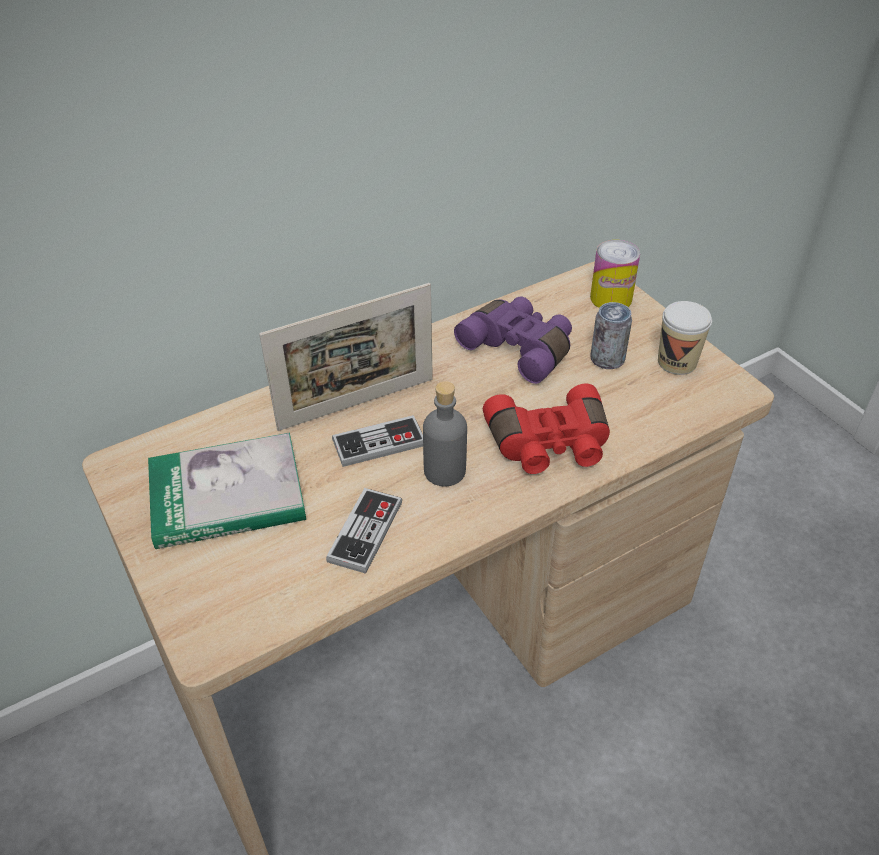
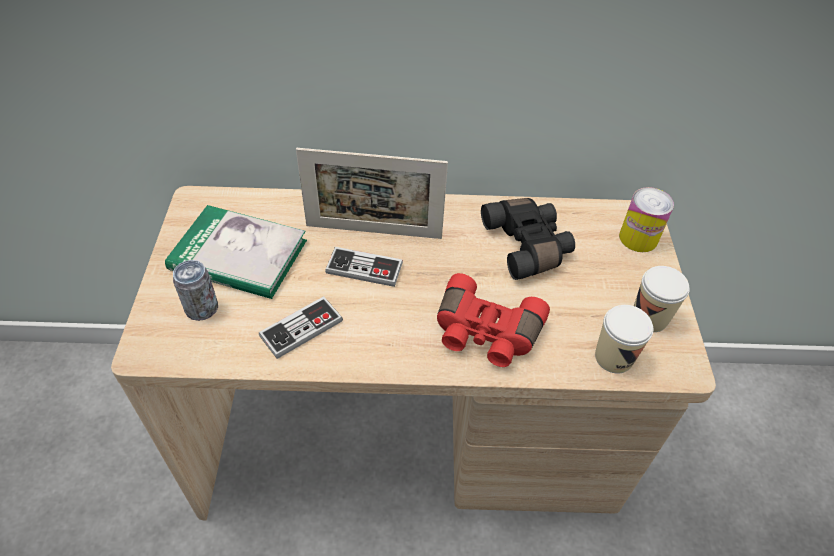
camera: 30 degrees right, 5 degrees up
(445, 471) = (392, 313): grey bottle -> none
(520, 348) = (528, 245): purple binoculars -> black binoculars
(607, 359) = (591, 287): can -> can (202, 308)
(676, 410) = (613, 357): none -> cup

